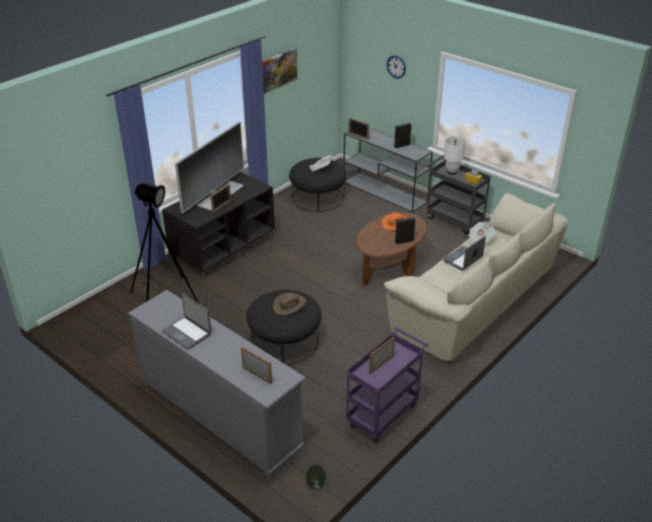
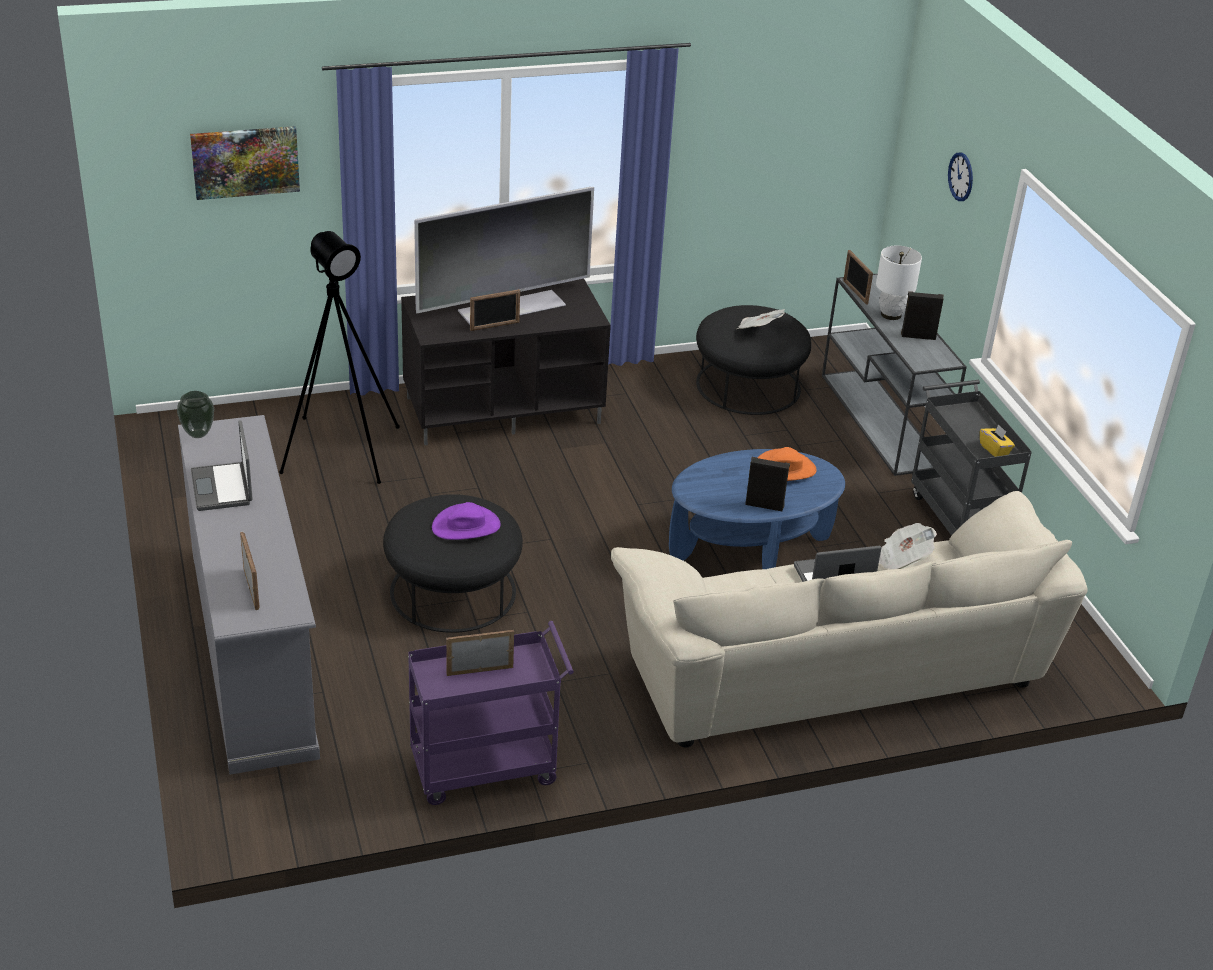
camera: 30 degrees right, 0 degrees up
(278, 70) = (724, 117): picture -> picture (245, 161)
(289, 305) = (466, 526): brown hat -> purple hat
(315, 489) = (277, 822): vase -> vase (197, 434)
(389, 267) = (750, 550): brown coffee table -> blue coffee table
(452, 172) = (974, 418): white table lamp -> white table lamp (891, 314)

